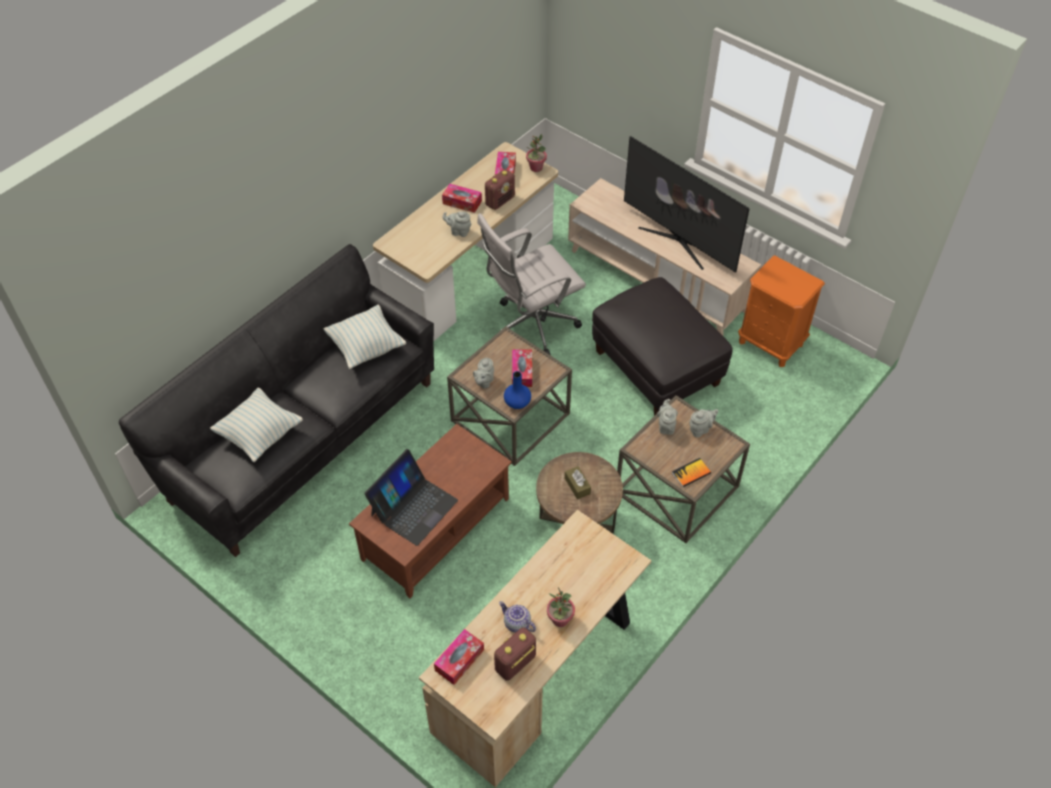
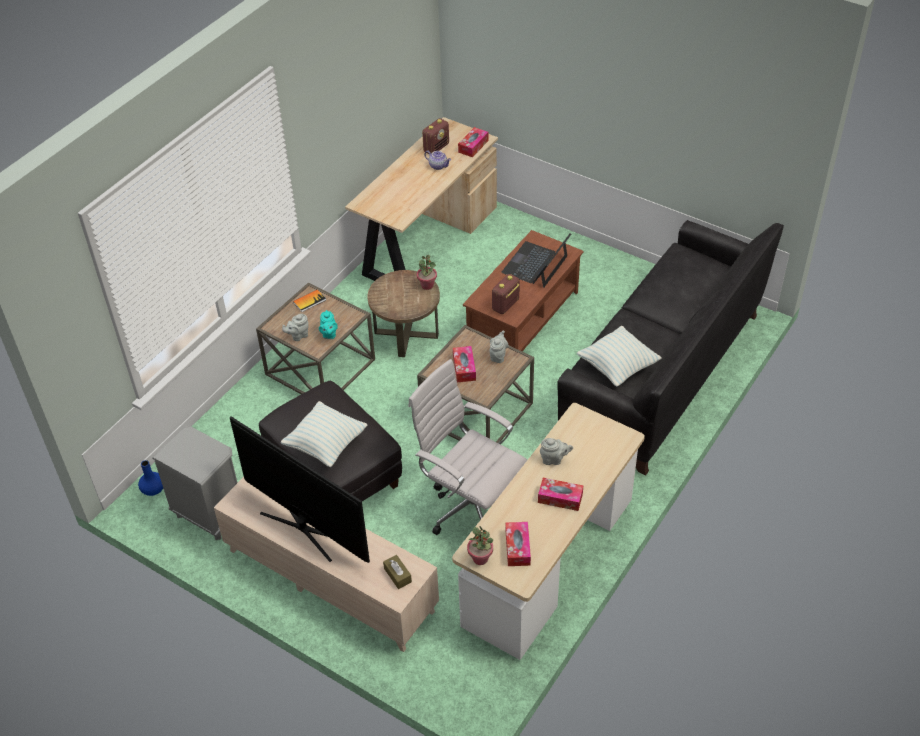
camera: 175 degrees right, 5 degrees down
(260, 434) = (680, 287): pillow -> pillow (326, 445)
(500, 201) = (516, 505): radio -> radio (505, 305)
(517, 402) = (464, 341): blue vase -> blue vase (153, 489)
(531, 326) = (470, 507): white office chair -> white office chair turned 105 degrees counterclockwise
(560, 619) = (408, 170): potted plant -> potted plant (427, 285)
(577, 486) = (405, 294): brown tissue box -> brown tissue box (397, 575)
(666, 426) = (329, 334): grey teapot -> turquoise teapot
(771, 343) = (210, 514): orange nightstand -> grey nightstand

